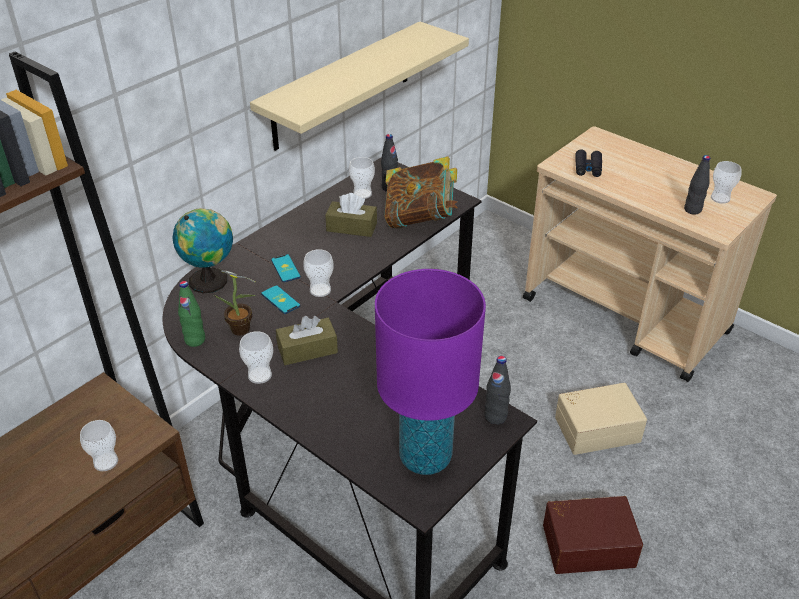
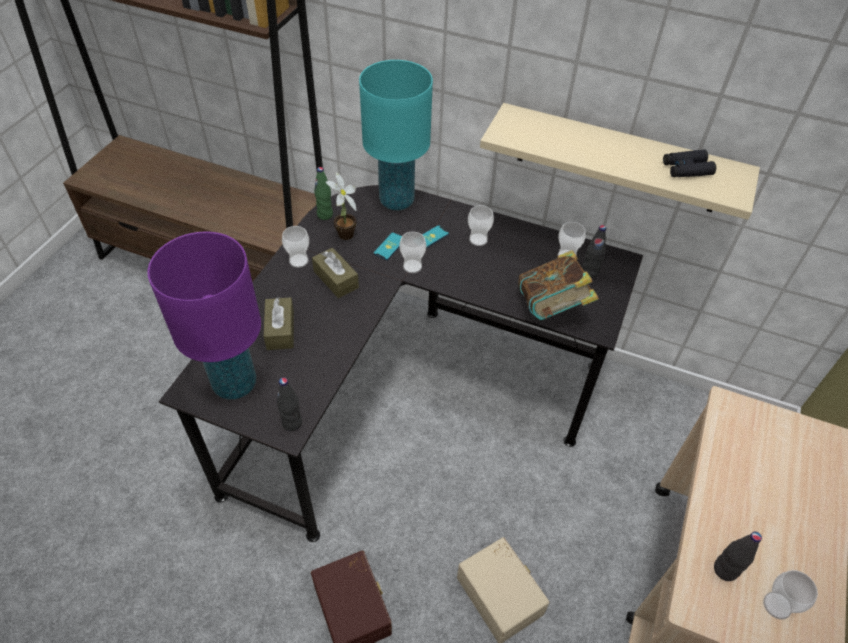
camera: 70 degrees right, 10 degrees up
(106, 462) = (241, 228): cup -> cup (478, 239)
(211, 280) = (397, 201): globe -> turquoise table lamp
(351, 227) = (510, 262): brown tissue box -> brown tissue box (280, 330)
(588, 168) = (743, 437): black binoculars -> black binoculars (686, 169)

